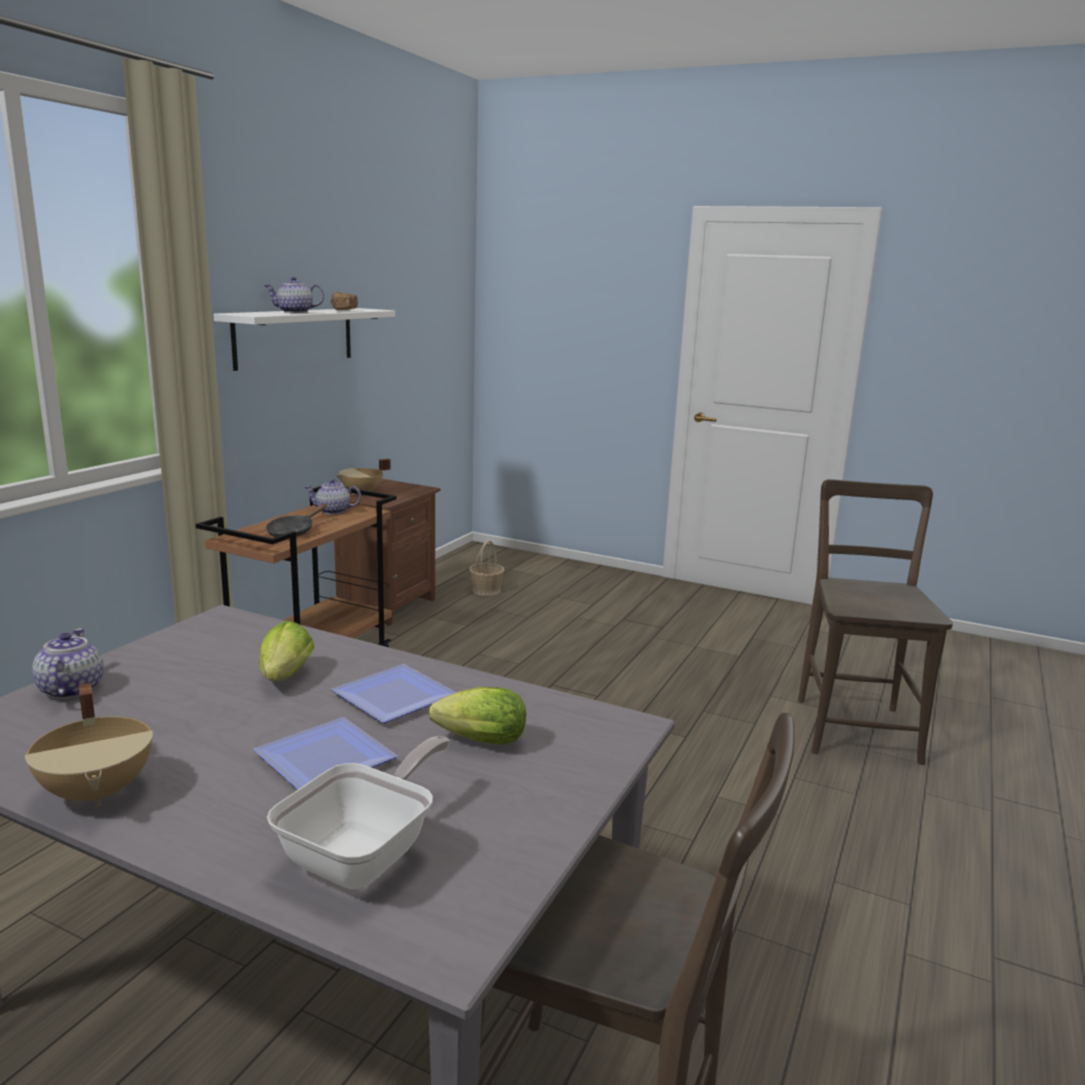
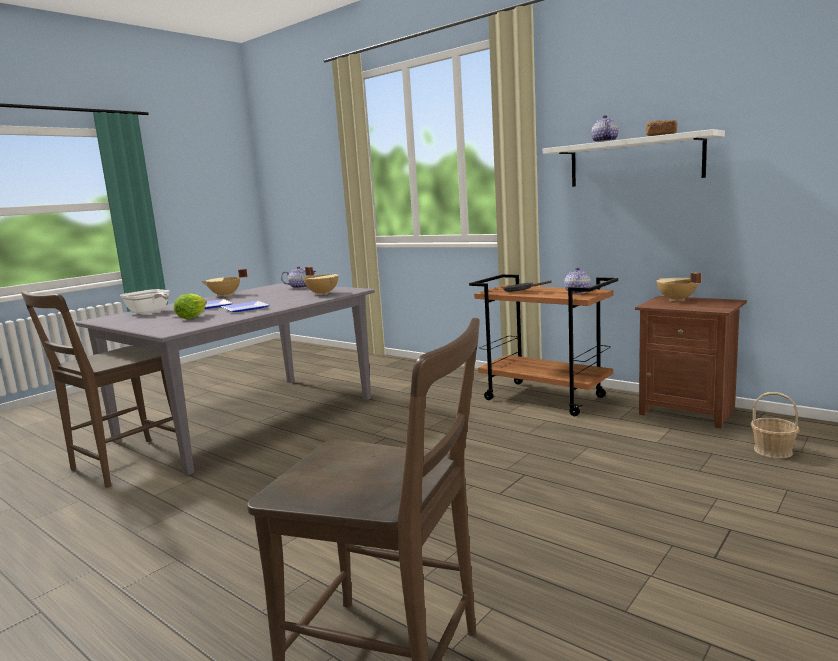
camera: 105 degrees right, 5 degrees down
(241, 643) = (323, 293): none -> beige cooking pot
(284, 679) = (281, 299): lettuce -> none

